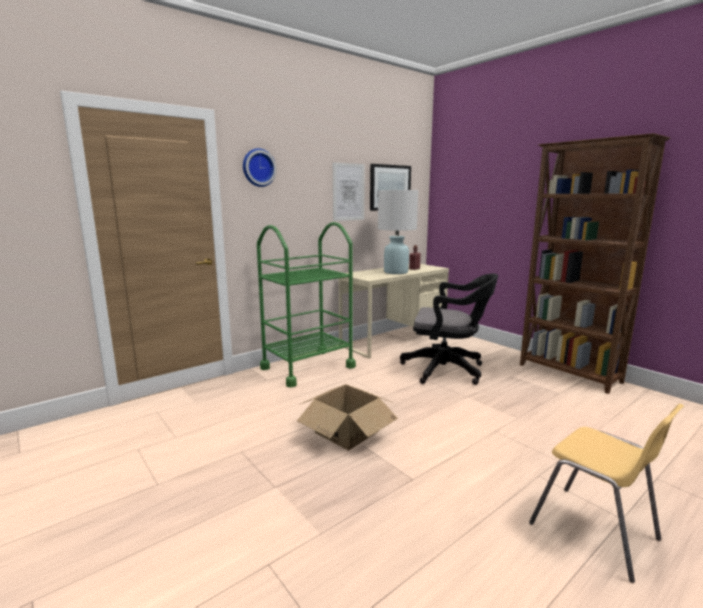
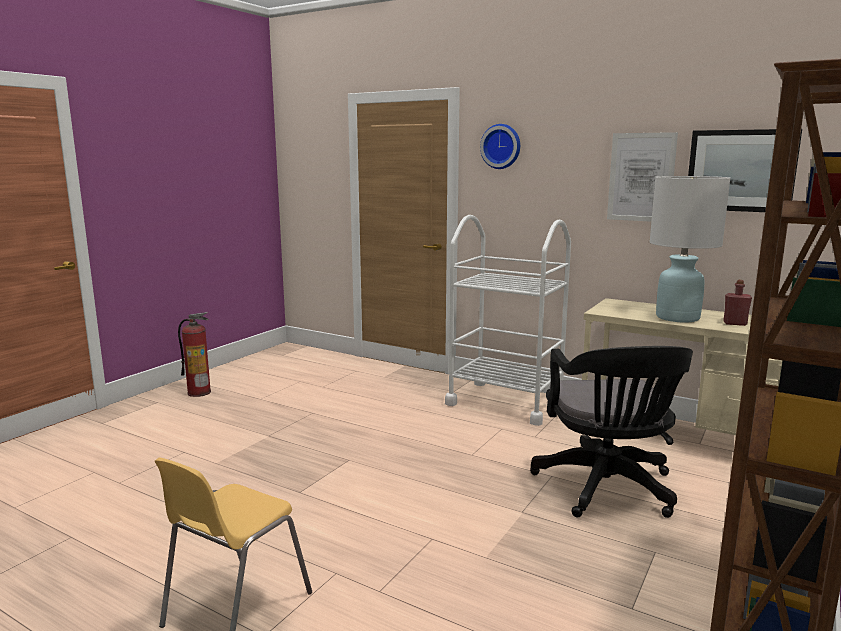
camera: 70 degrees right, 0 degrees up
(55, 543) = (199, 392): none -> fire extinguisher
(307, 367) = (505, 402): green cart -> white cart
(347, 432) = (370, 448): cardboard box -> none

